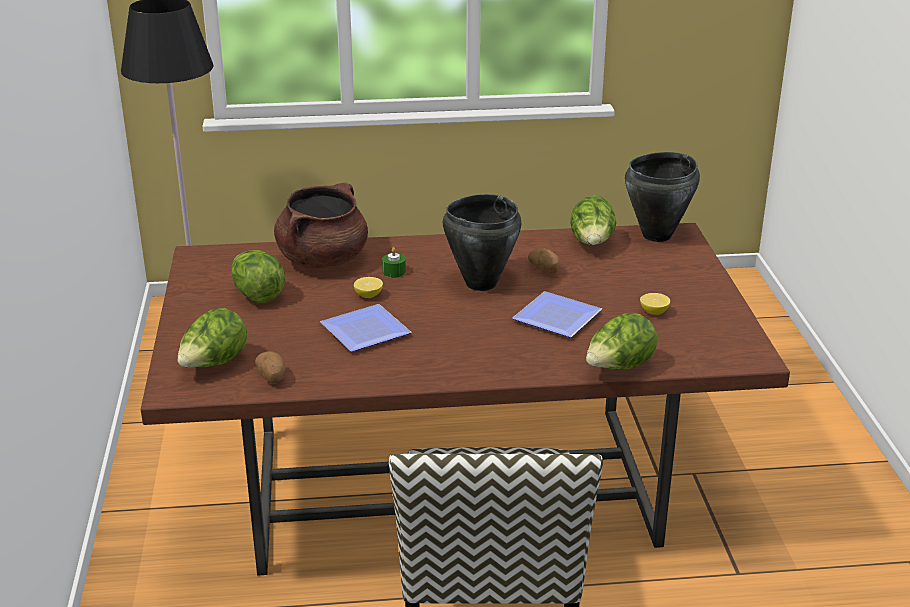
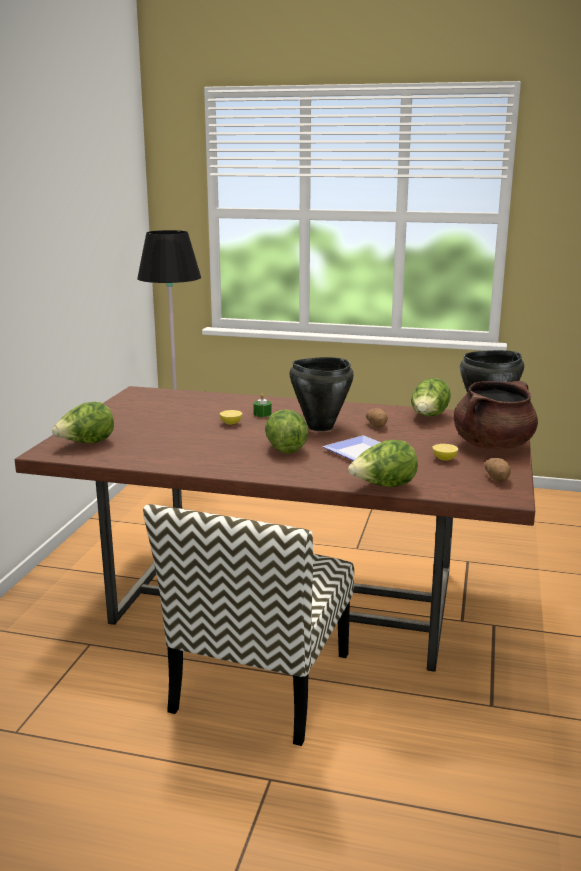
camera: 20 degrees right, 10 degrees down
(257, 295) = (155, 414): lettuce -> lettuce (285, 448)
(272, 378) = (117, 455): potato -> potato (497, 479)
(323, 260) = (219, 402): brown cooking pot -> brown cooking pot (493, 445)
(368, 332) = (210, 441): plate -> none

